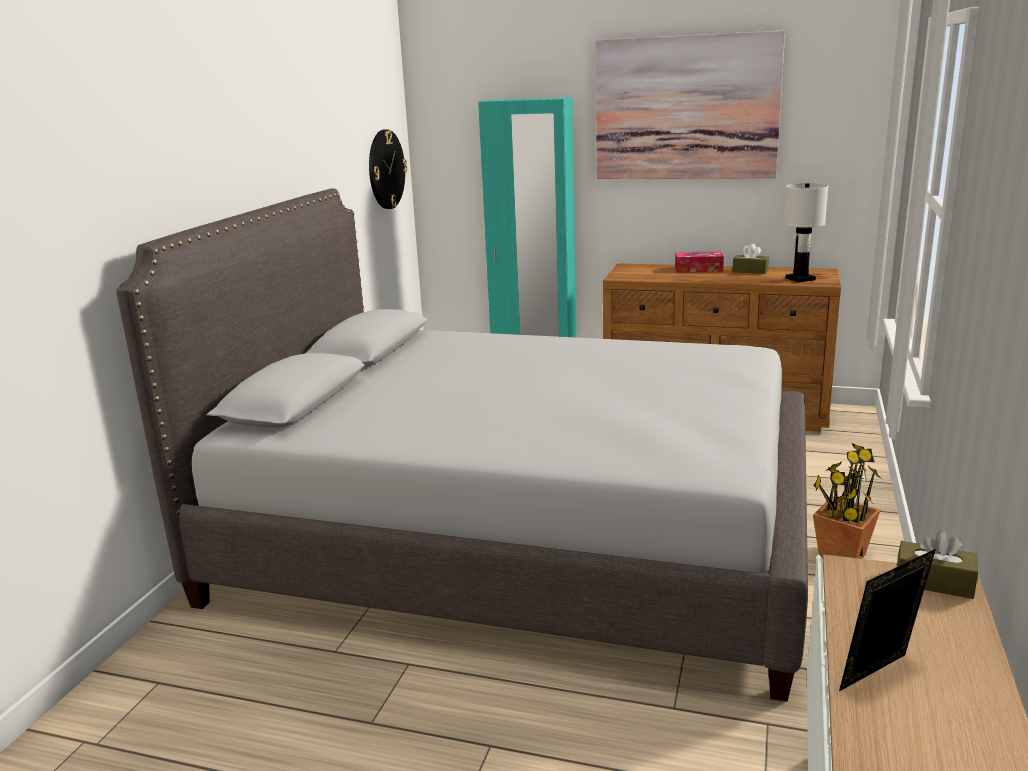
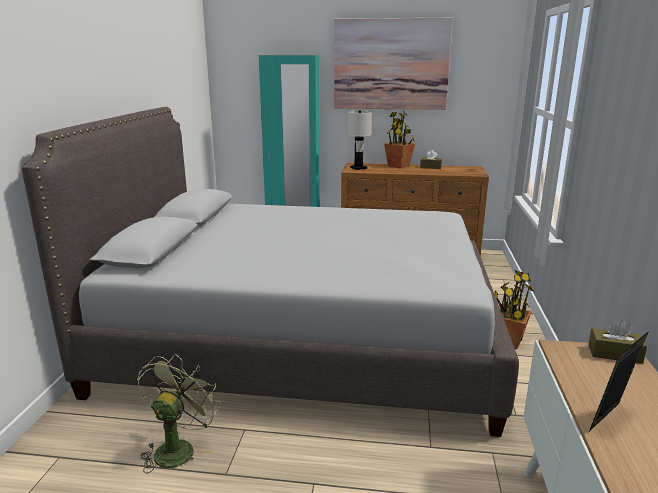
camera: 10 degrees left, 0 degrees up
(313, 682) = (178, 448): none -> green fan
(386, 169) = (196, 98): wall clock -> none
(698, 269) = (398, 166): tissue box -> potted plant
(799, 279) = (462, 172): white table lamp -> white table lamp (358, 168)

